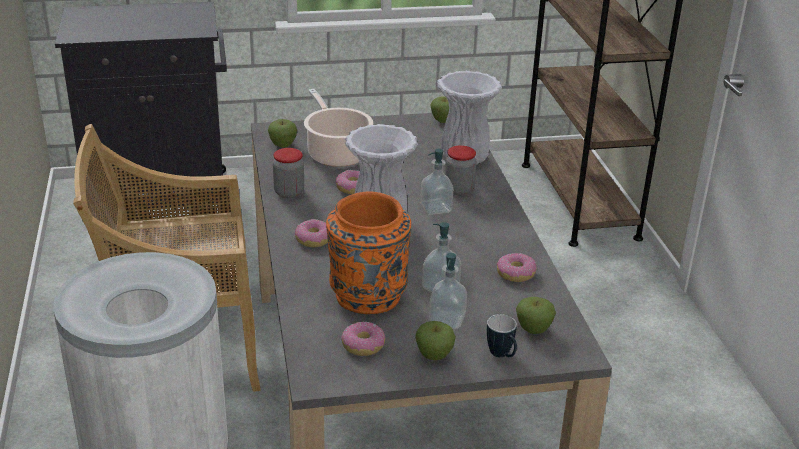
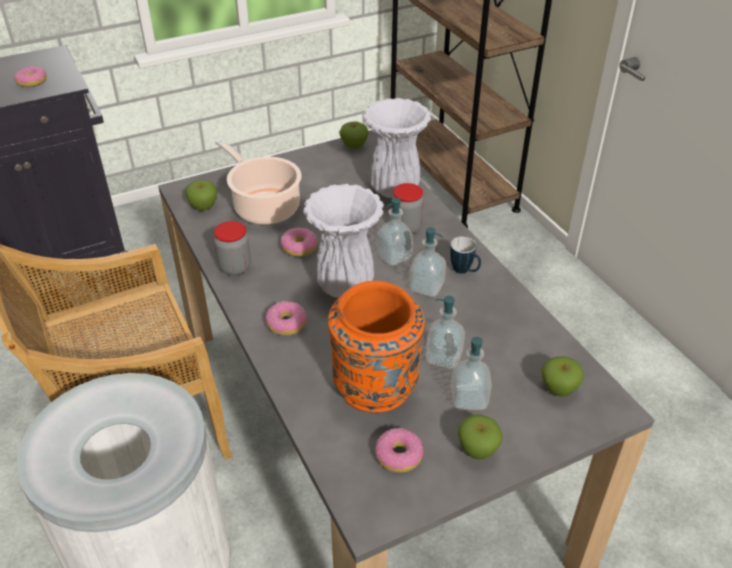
camera: 15 degrees left, 10 degrees up
(453, 236) = (426, 287): none -> soap dispenser
(502, 356) = (544, 432): mug -> mug (464, 271)
(516, 273) = (508, 321): donut -> donut (32, 82)

